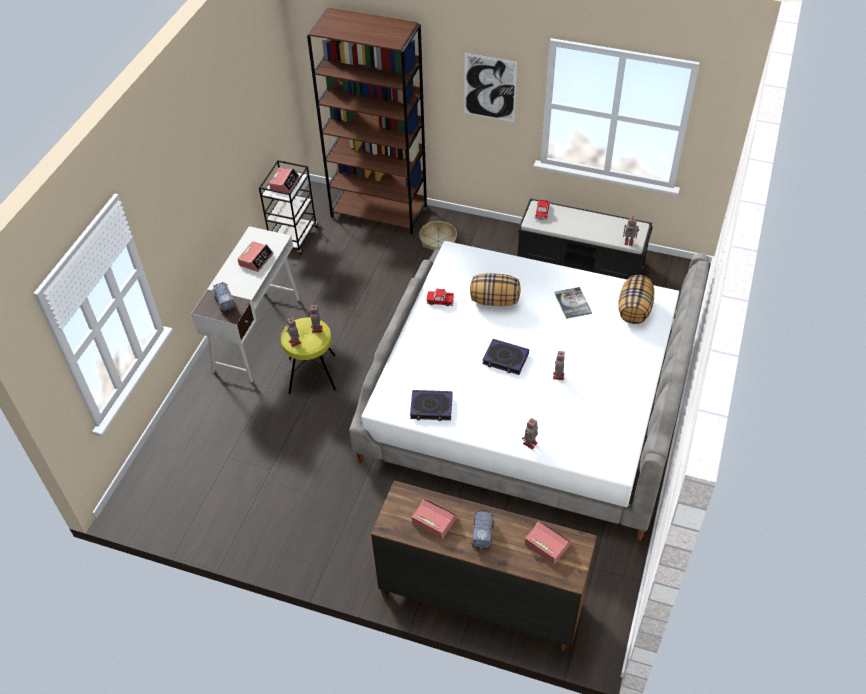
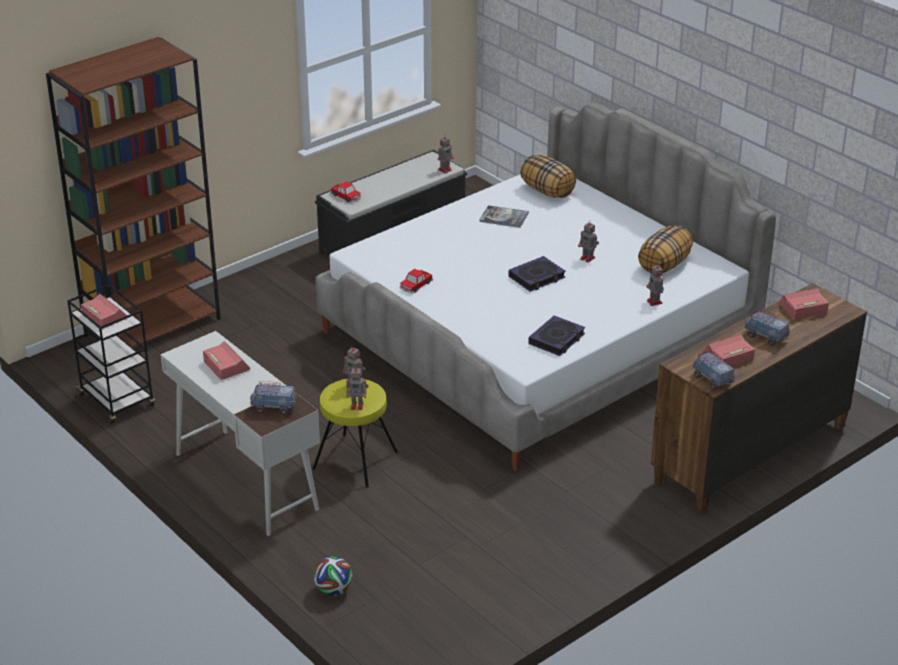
camera: 60 degrees left, 15 degrees down
(179, 429) = (333, 590): none -> football
(393, 523) = (712, 380): none -> toy truck
(438, 241) = (253, 306): basket -> none
(490, 88) = (242, 83): picture -> none
(494, 300) = (452, 256): pillow -> pillow (664, 265)

